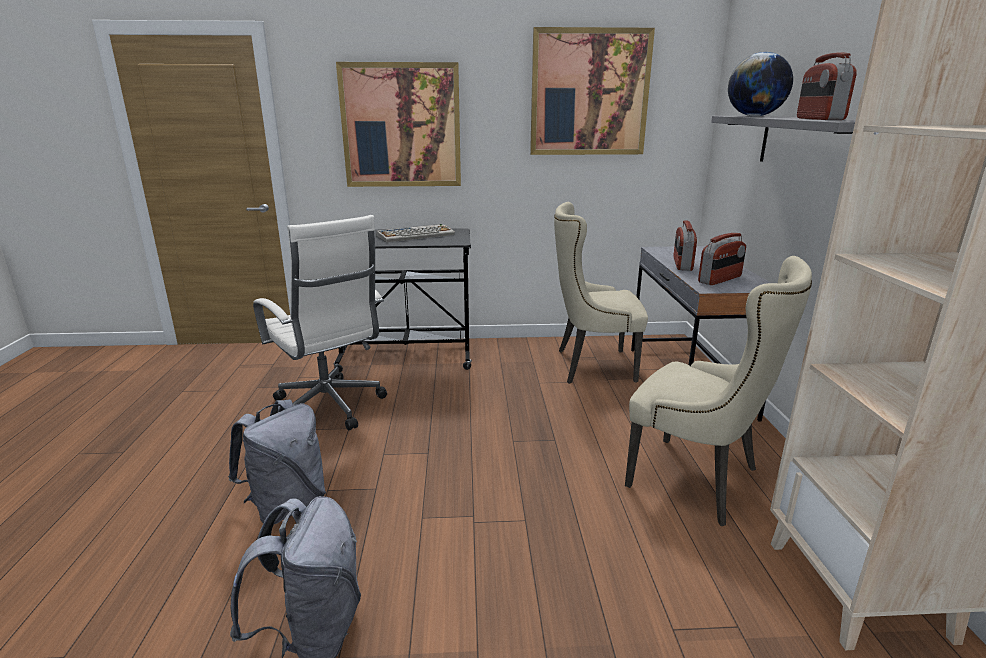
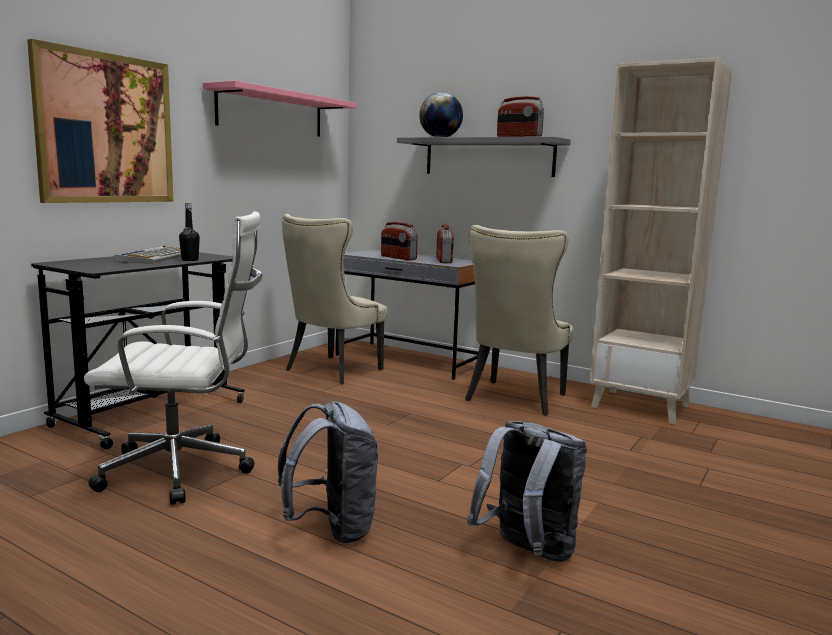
camera: 55 degrees left, 10 degrees down
(422, 242) = (190, 260): none -> black bottle
(589, 93) = (271, 113): picture -> pink shelf
(696, 479) = (515, 399): beige chair -> beige chair turned 135 degrees clockwise

